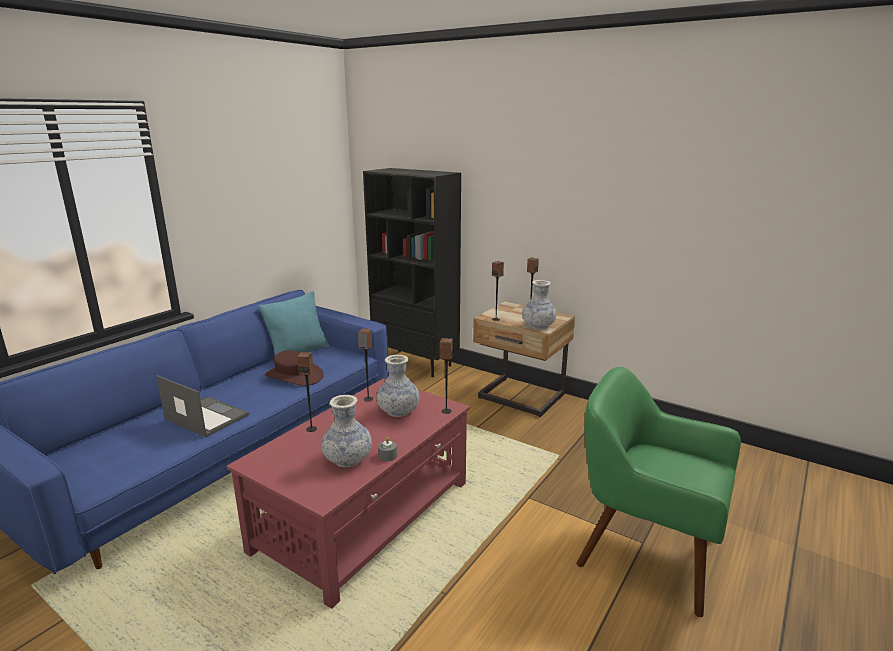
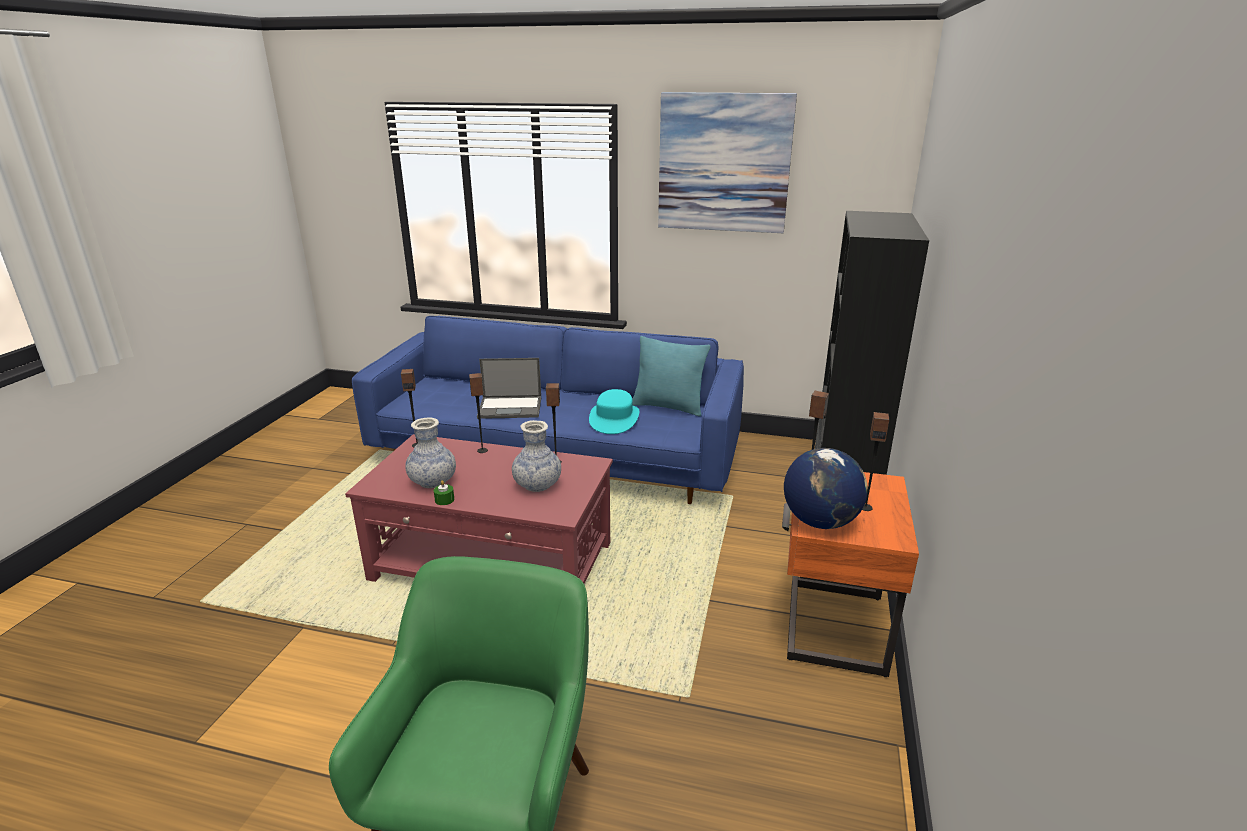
camera: 70 degrees right, 5 degrees up
(206, 417) = (511, 407): laptop -> laptop turned 75 degrees clockwise
(243, 151) = (724, 163): none -> picture
(294, 375) = (614, 419): brown hat -> turquoise hat
(387, 456) = (444, 500): grey candle -> green candle
(446, 411) = (552, 513): speaker -> speaker (417, 445)
(520, 398) = (831, 627): beige nightstand -> orange nightstand
(538, 326) = (820, 521): vase -> globe

